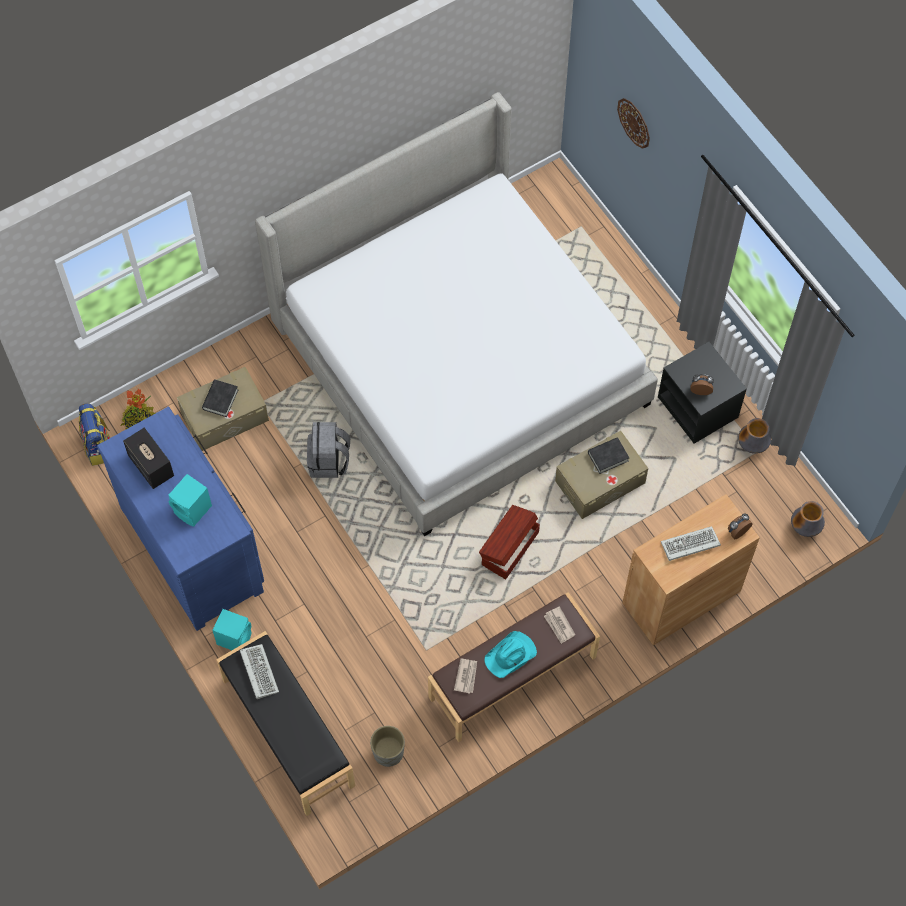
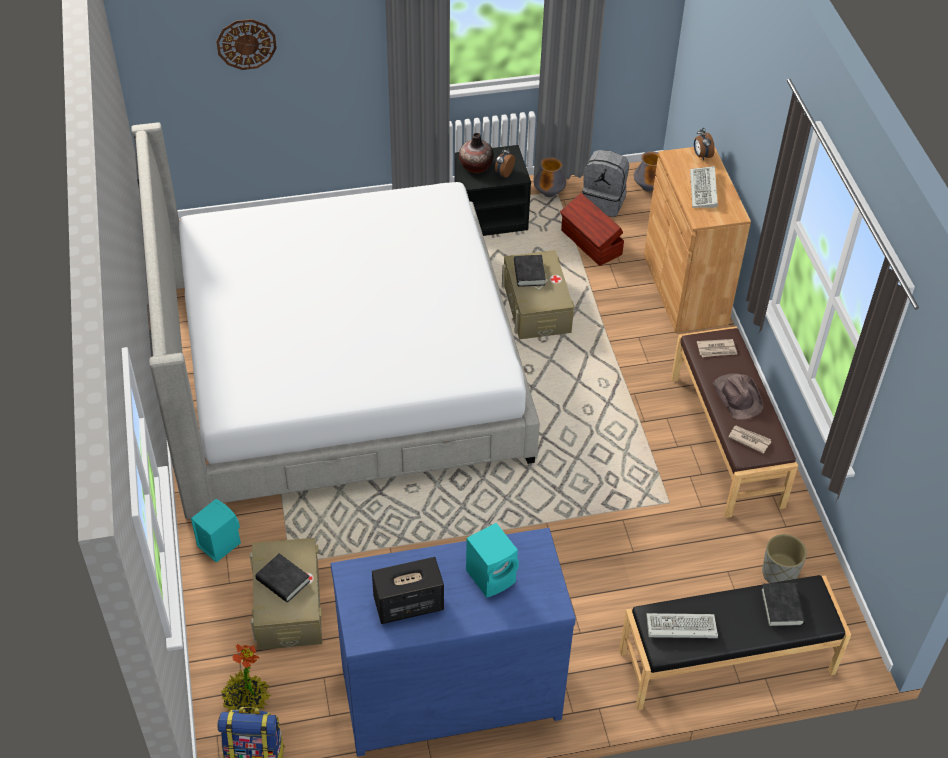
camera: 70 degrees left, 15 degrees down
(235, 637) = (586, 680): turquoise speaker -> turquoise speaker (218, 543)
(304, 740) = (782, 607): none -> black book
(329, 461) = (401, 520): grey backpack -> grey backpack (604, 201)
(509, 548) = (579, 398): brown storage box -> brown storage box (591, 243)
(511, 655) = (737, 396): turquoise hat -> brown hat
(698, 364) = (475, 166): none -> vase

